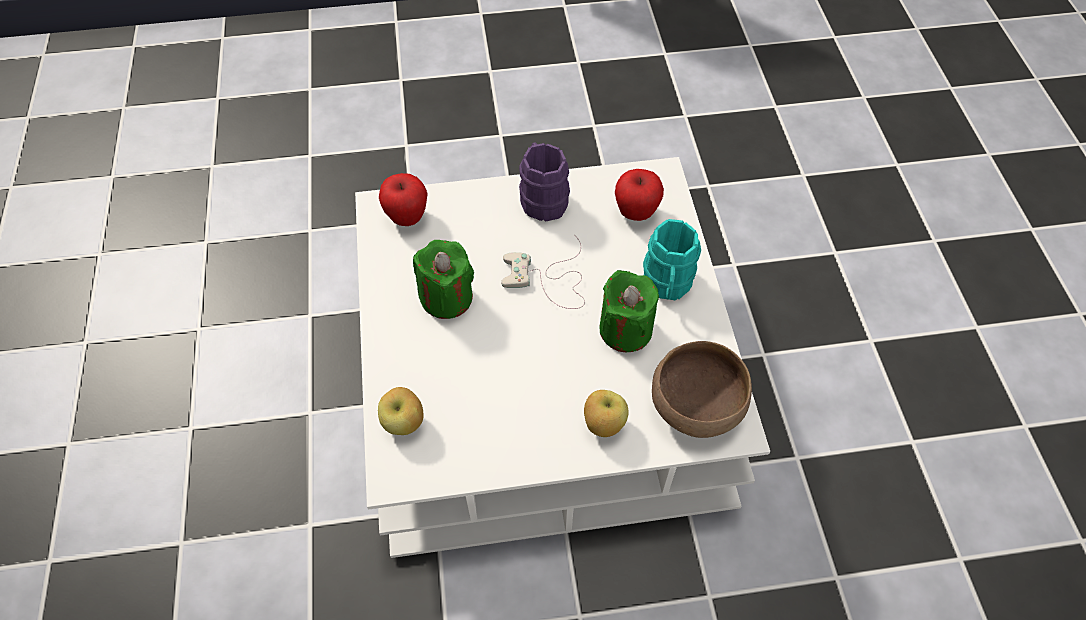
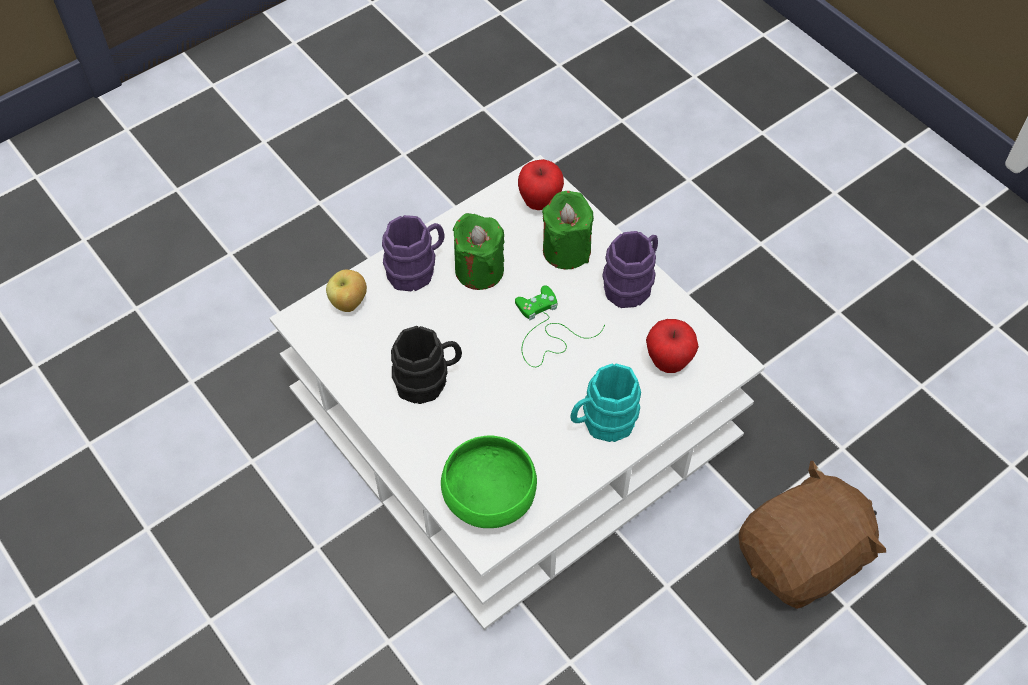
camera: 60 degrees right, 0 degrees up
(407, 346) = (417, 268): none -> purple mug
(540, 396) = (428, 380): none -> black mug
(549, 279) = (547, 331): white game controller -> green game controller
(603, 424) = (430, 436): apple -> none
(625, 329) = (533, 411): green candle -> green candle (566, 250)
(696, 408) = (488, 499): brown bowl -> green bowl
(784, 257) = (802, 558): none -> brown plush toy

